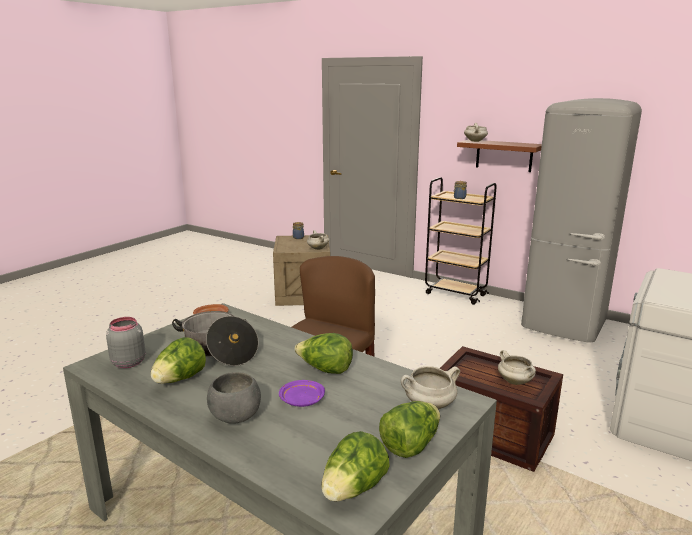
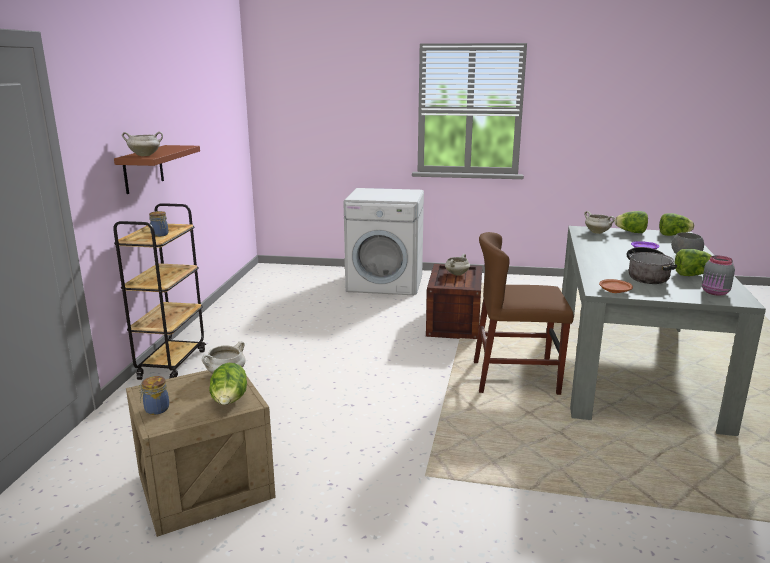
camera: 115 degrees left, 0 degrees up
(325, 370) = (609, 251): lettuce -> lettuce (229, 402)
(563, 325) = (243, 311): grey fridge -> none

